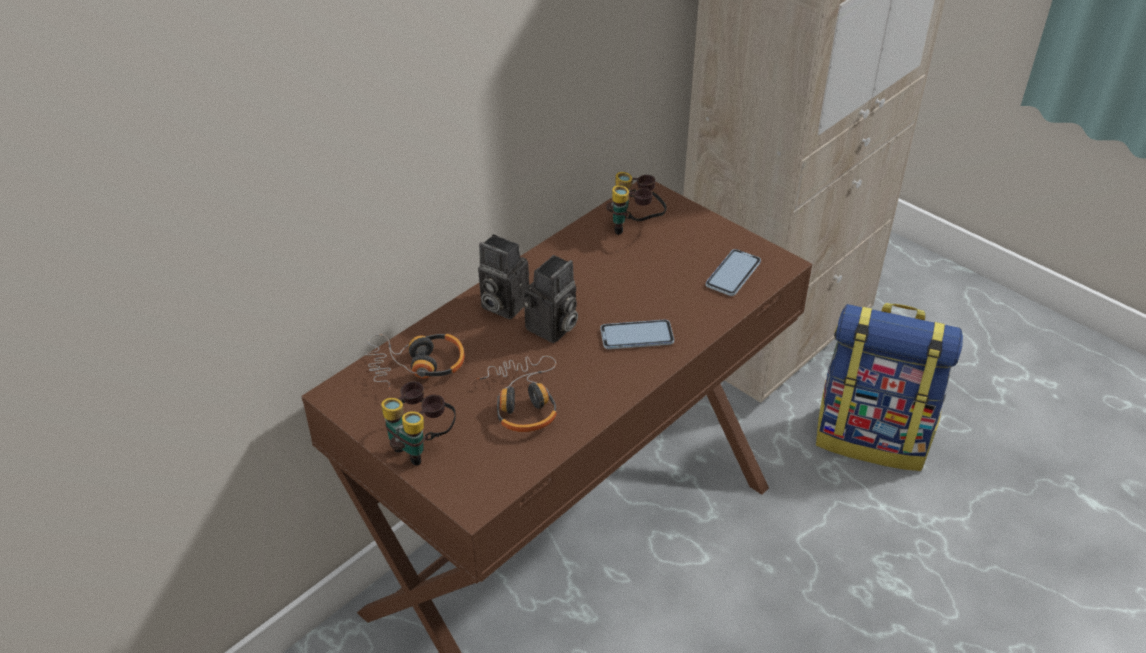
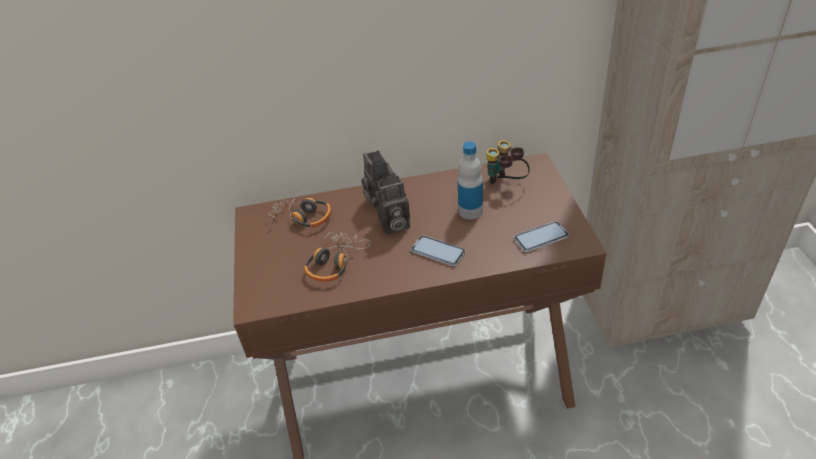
camera: 40 degrees right, 0 degrees up
(421, 445) = (260, 261): binoculars -> none
(627, 275) = (470, 211): none -> bottle
(873, 437) = (682, 411): backpack -> none

